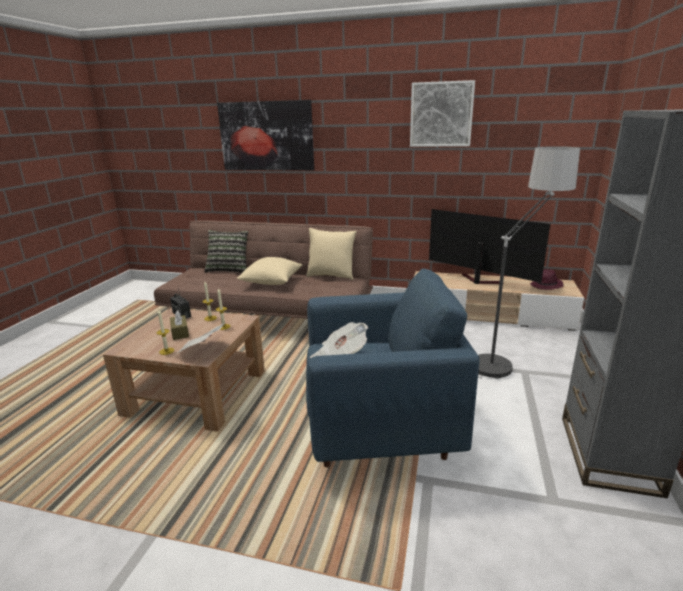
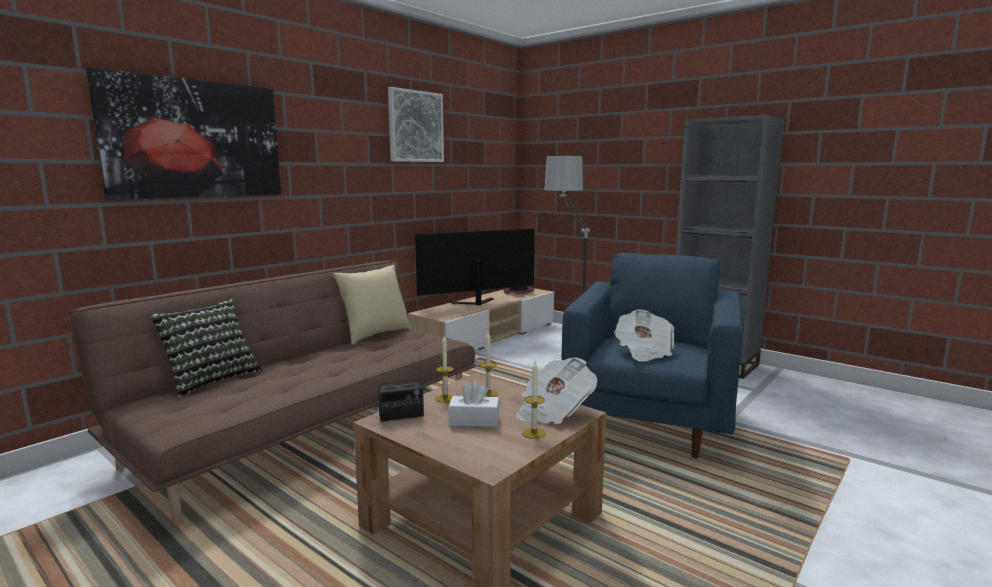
camera: 65 degrees left, 10 degrees down
(180, 332) = (474, 421): brown tissue box -> white tissue box
(271, 281) = (336, 361): beige pillow -> none

